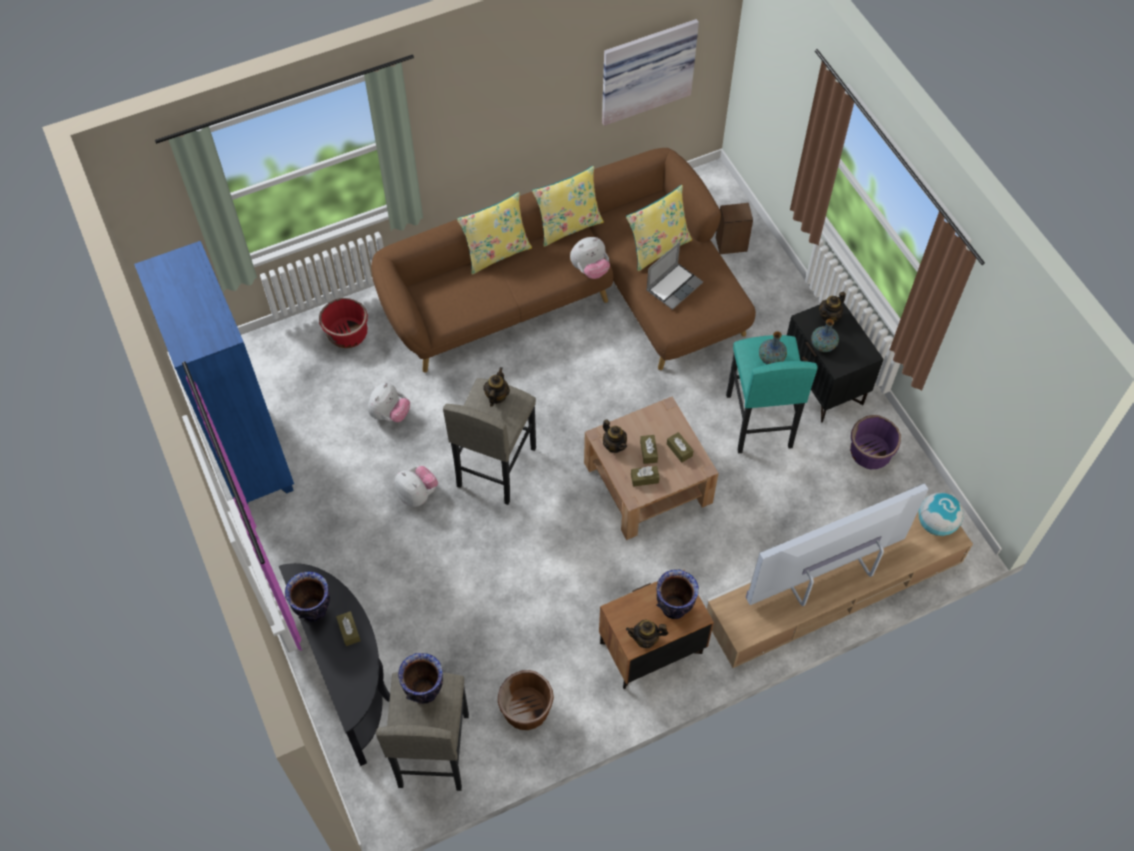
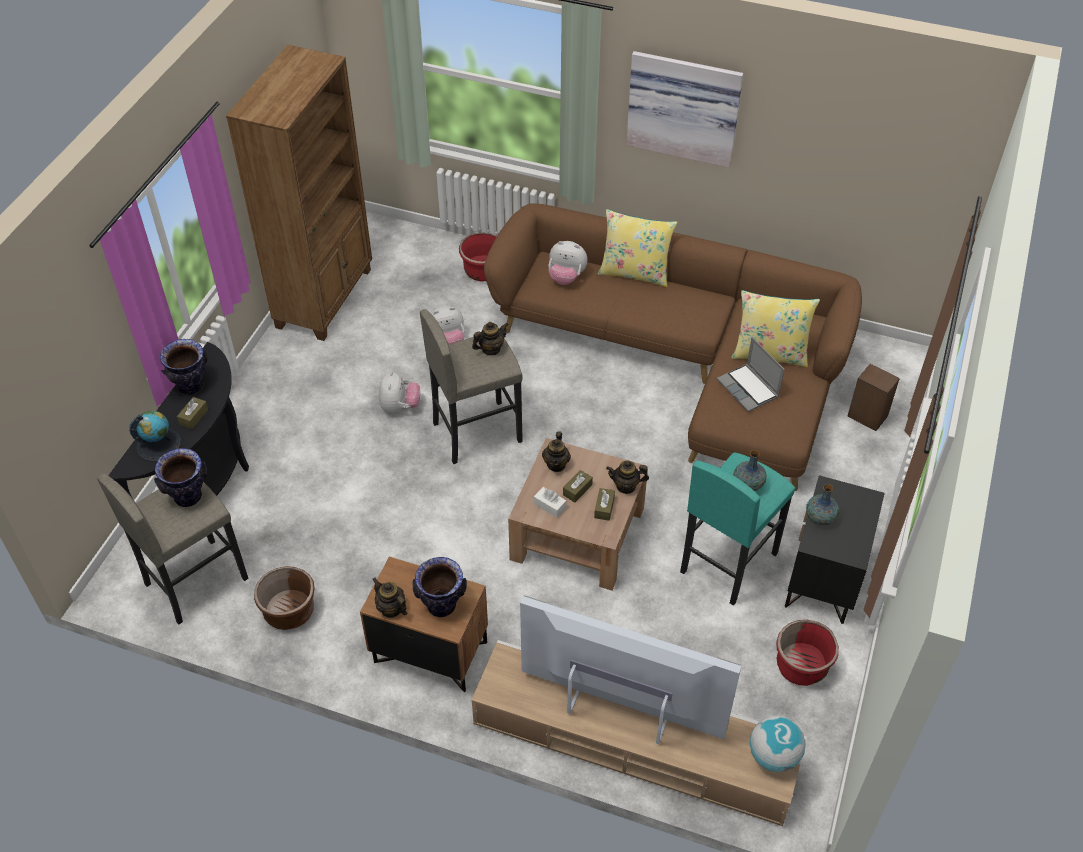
camera: 45 degrees right, 10 degrees down
(249, 454) = (325, 298): blue bookcase -> brown bookcase
(351, 674) = (158, 444): none -> globe
(568, 226) = (715, 292): yellow pillow -> none
(590, 269) = (695, 332): plush toy -> plush toy (566, 277)
(644, 478) = (550, 506): brown tissue box -> white tissue box
(646, 69) = (867, 181): picture -> picture (684, 106)
(674, 286) = (749, 389): laptop -> laptop turned 60 degrees clockwise
(829, 317) = (854, 501): teapot -> teapot (626, 486)
(870, 453) = (801, 666): purple planter -> red planter

